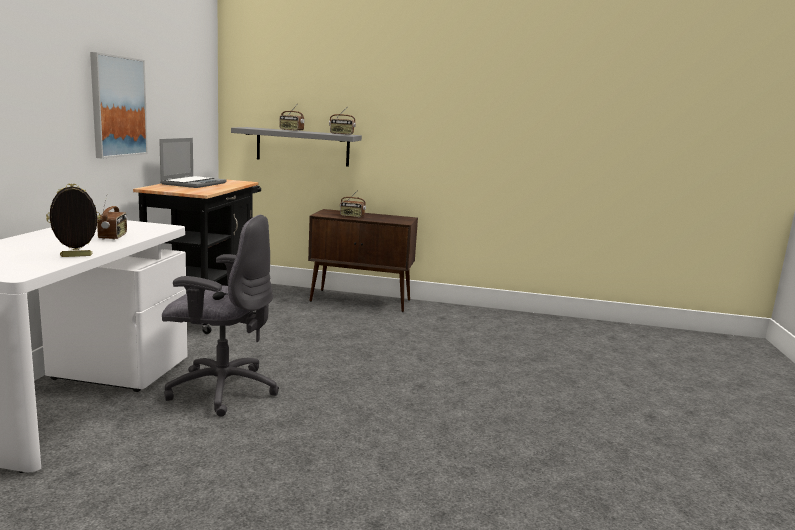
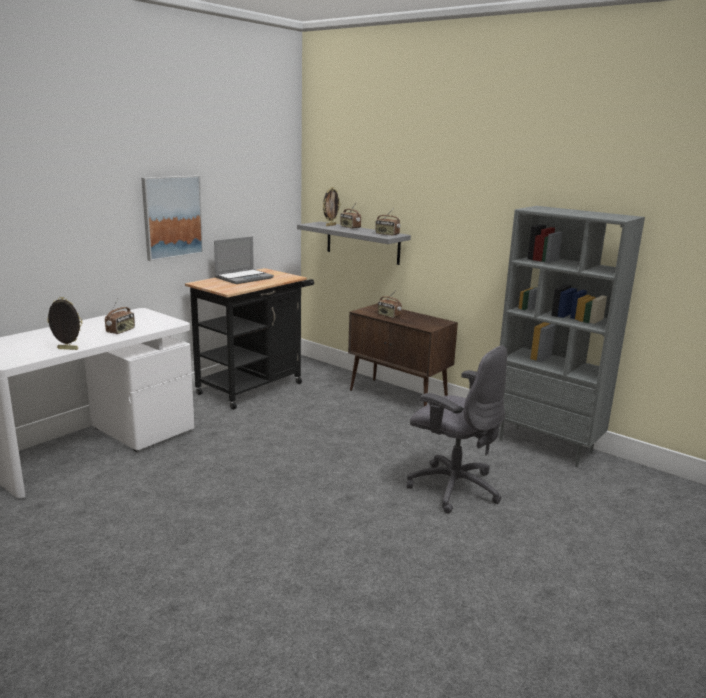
camera: 30 degrees right, 5 degrees up
(221, 389) = (191, 463): grey office chair -> grey office chair (453, 487)
(267, 128) = (330, 225): none -> picture frame
(521, 318) = (546, 446): none -> grey bookcase

